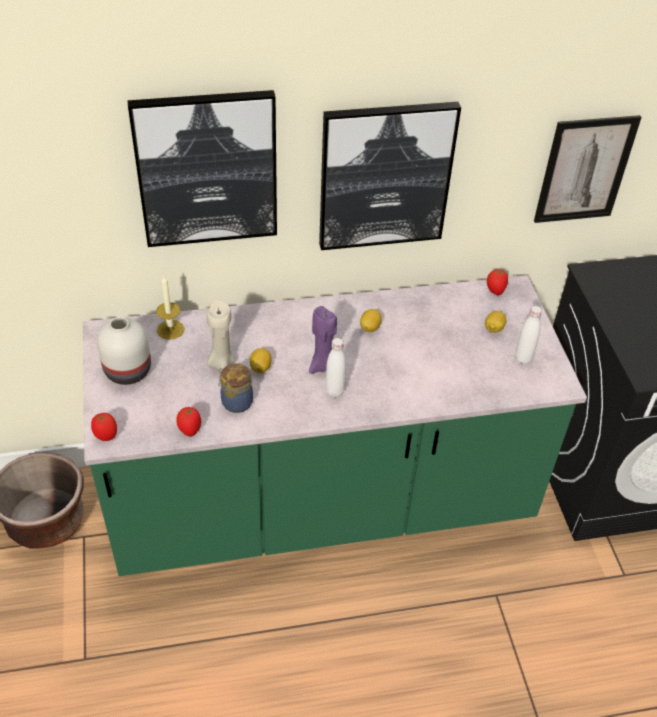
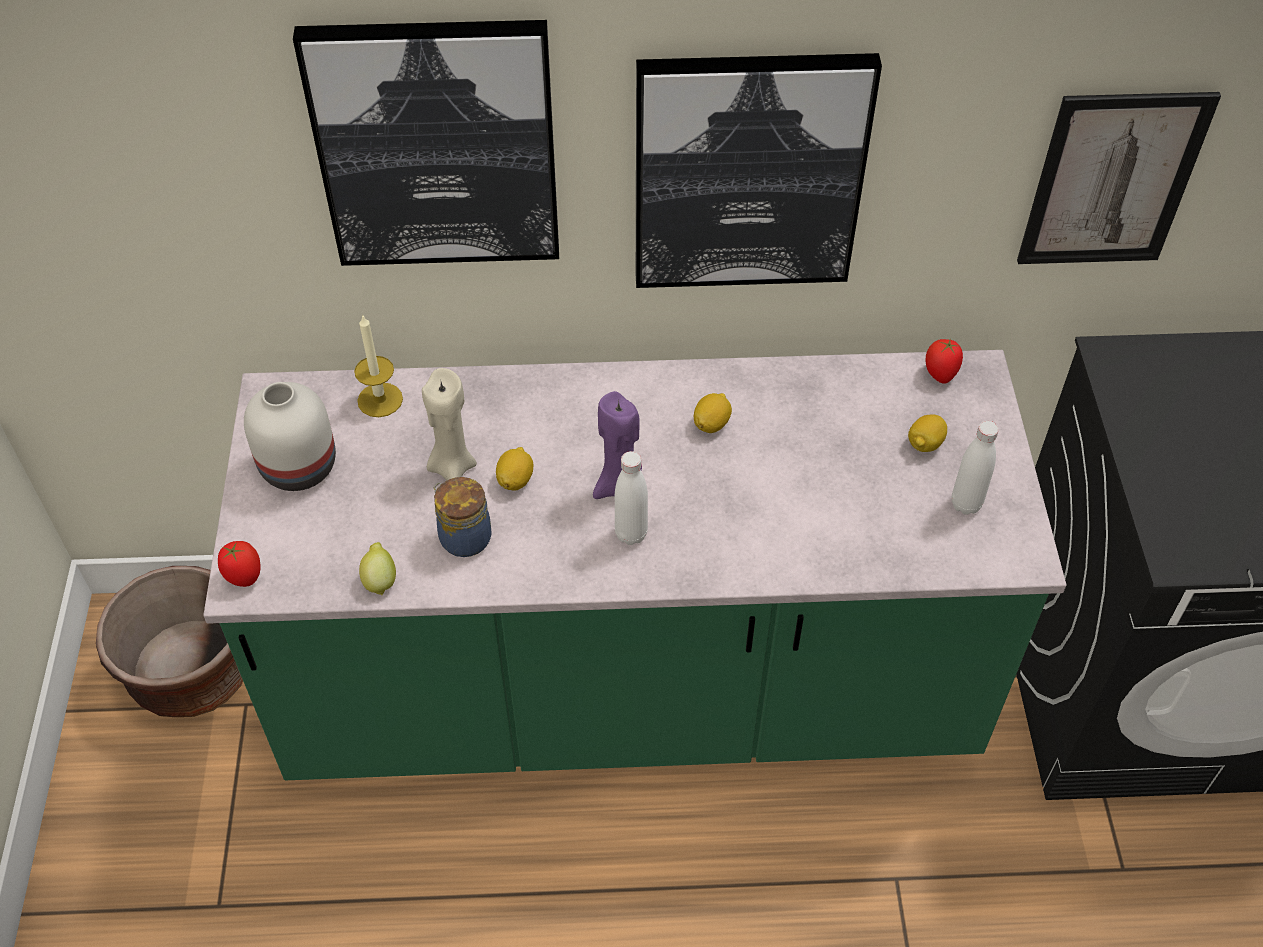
camera: 10 degrees right, 5 degrees up
(190, 430) = (380, 580): tomato -> lemon

